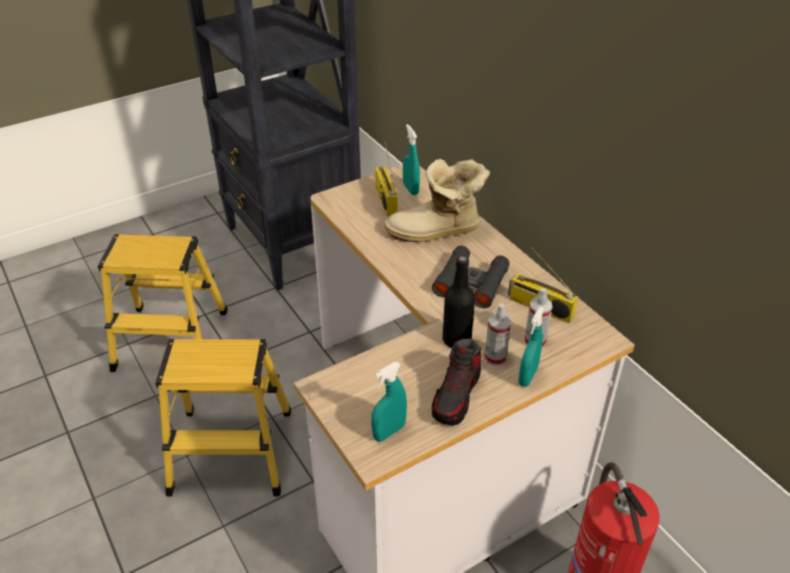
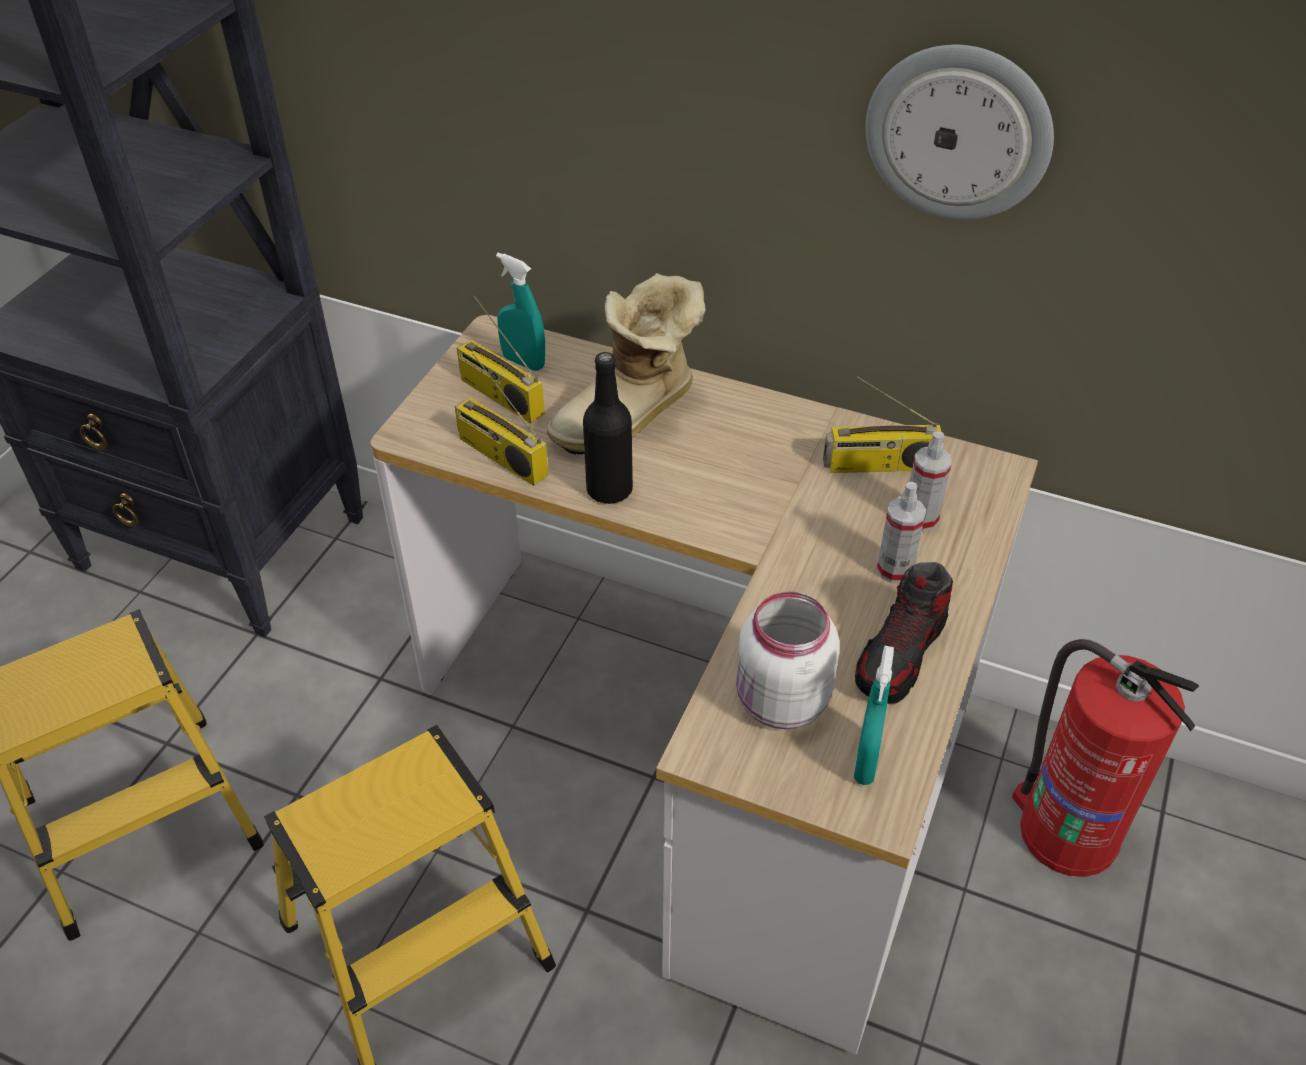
camera: 35 degrees left, 5 degrees up
(359, 224) = (500, 456): none -> radio
(375, 385) = (780, 702): none -> white jar
(456, 340) = (820, 571): black bottle -> black bottle (609, 490)
(456, 396) = (900, 655): shoe -> shoe turned 45 degrees clockwise
(471, 282) = (756, 473): black binoculars -> none
(527, 376) = (960, 575): turquoise spray bottle -> none
(617, 121) = (958, 132): none -> wall clock

